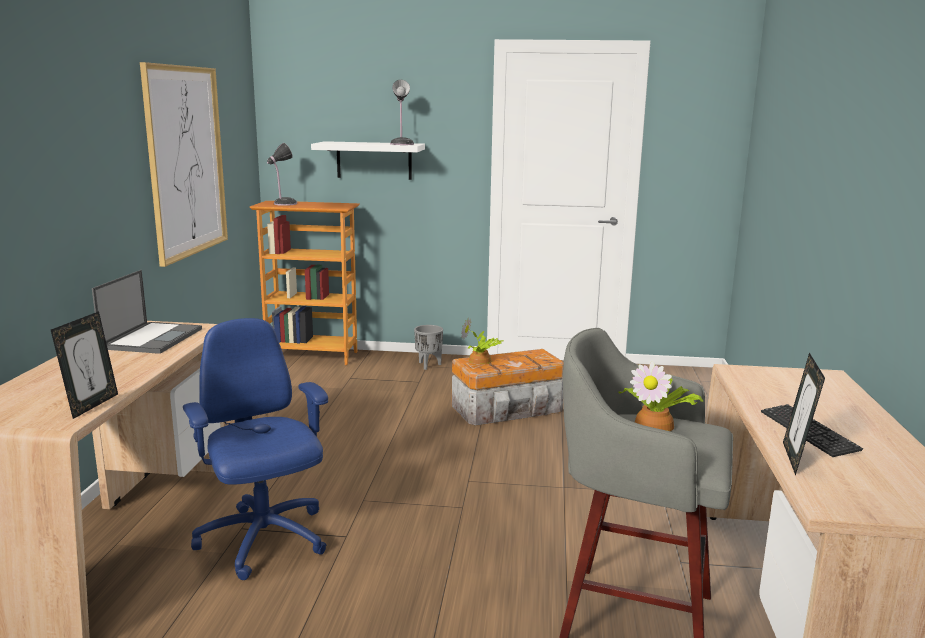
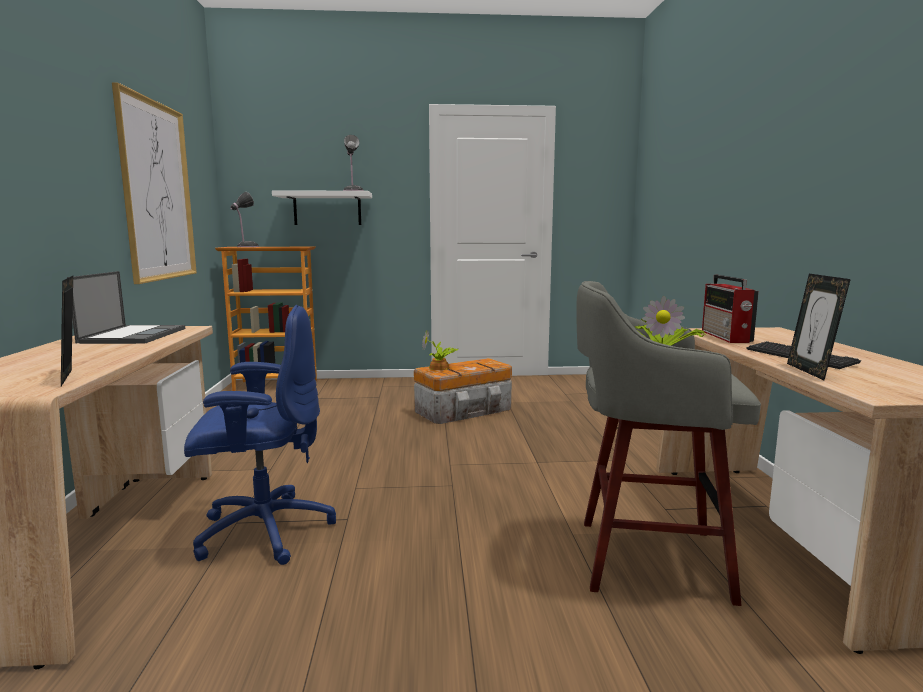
camera: 10 degrees left, 5 degrees down
(91, 405) = (73, 377): picture frame -> picture frame turned 150 degrees clockwise
(264, 541) = (263, 531): blue office chair -> blue office chair turned 120 degrees clockwise
(428, 365) = (383, 385): grey planter -> none
(759, 386) = (726, 337): none -> radio

